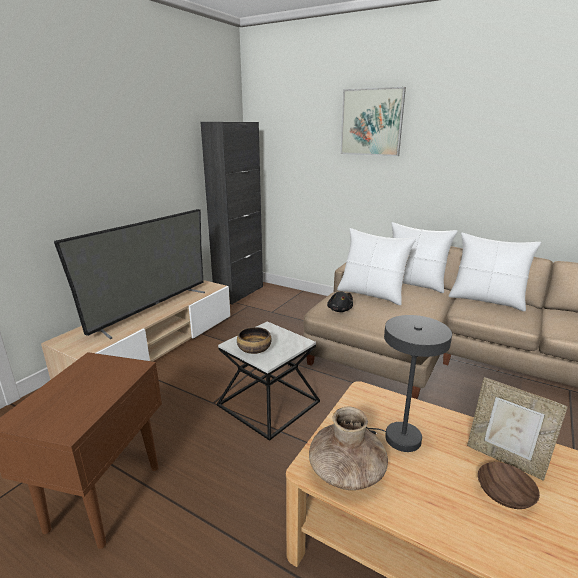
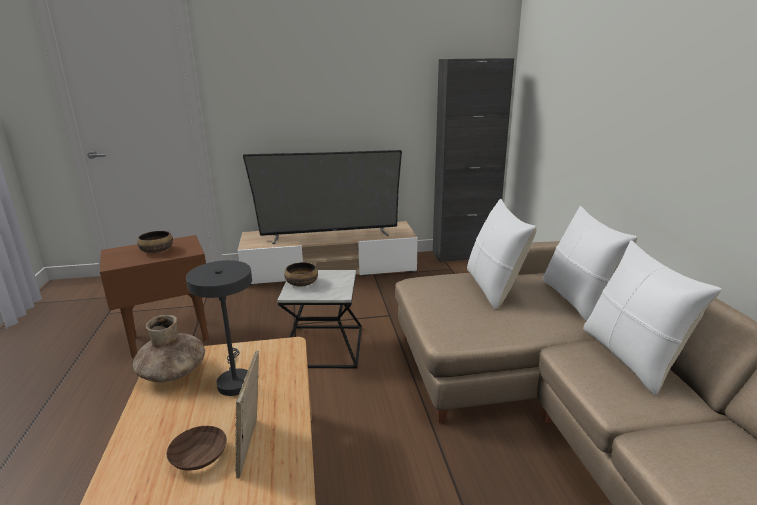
camera: 50 degrees right, 0 degrees up
(87, 387) = (157, 251): none -> bowl
(339, 310) = (428, 287): black plush toy -> none
(371, 122) = (613, 60): picture -> none

